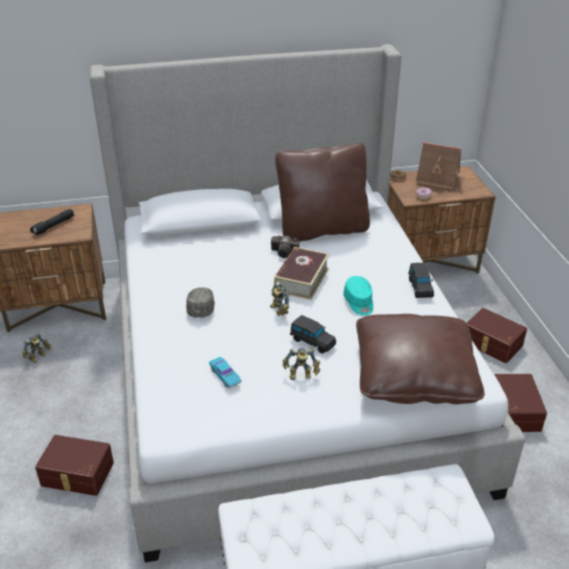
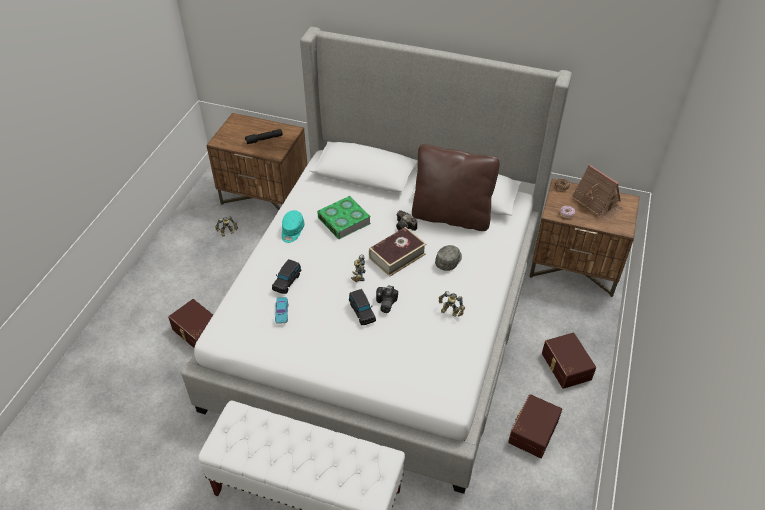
camera: 30 degrees right, 10 degrees up
(201, 307) = (309, 251): grey cap -> grey cap (449, 261)
(216, 268) = (344, 221): none -> book
(301, 376) = (332, 336): toy robot -> toy robot (450, 312)
(328, 325) = (385, 304): none -> camera
(359, 302) = (423, 294): turquoise cap -> turquoise cap (292, 231)
(414, 375) = (411, 372): brown pillow -> none
(420, 287) = (482, 301): black toy car -> black toy car (287, 281)

